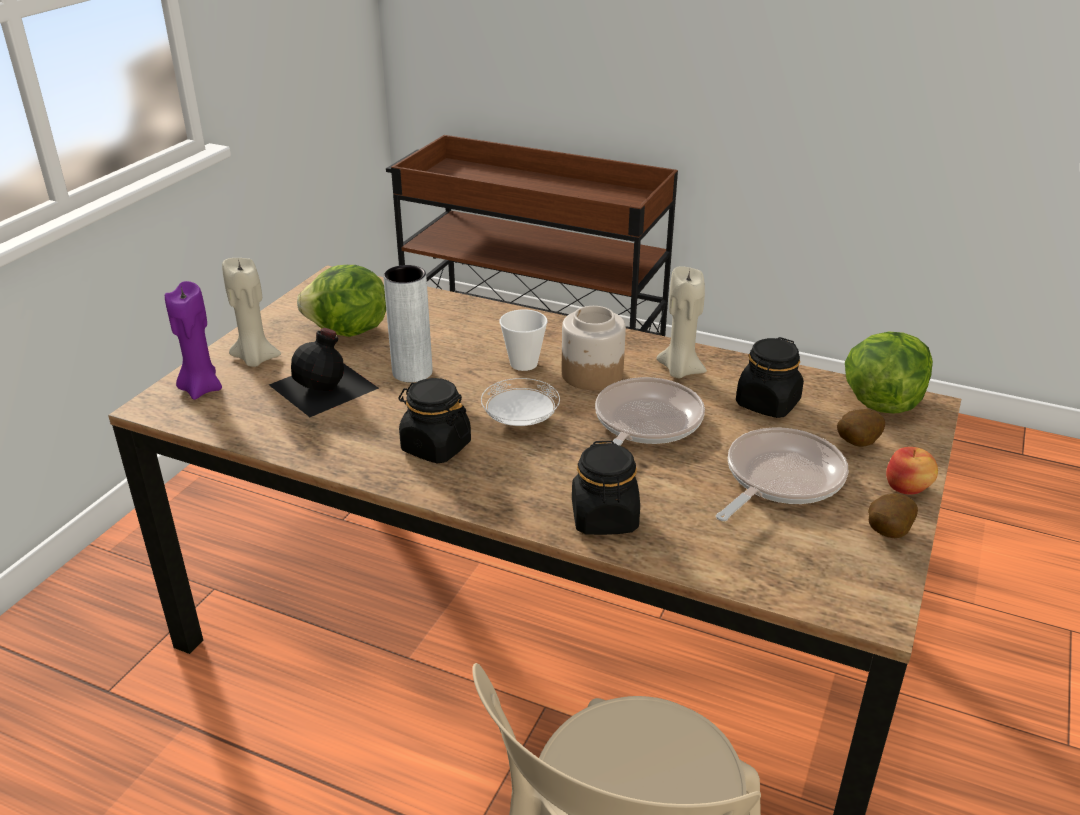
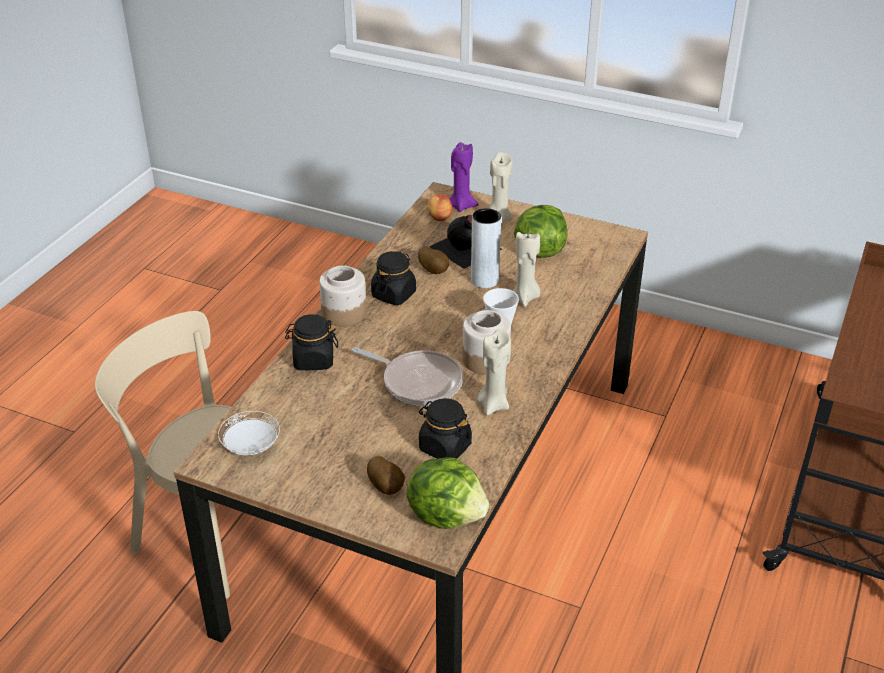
camera: 90 degrees right, 5 degrees up
(458, 344) = (525, 298): none -> beige candle
(482, 493) = (343, 313): none -> jar
(521, 420) = (423, 327): white plate -> white plate (251, 446)
(779, 479) = (346, 440): frying pan -> none
(885, 533) = (280, 482): potato -> potato (434, 270)
(908, 488) = (329, 504): apple -> apple (439, 217)

